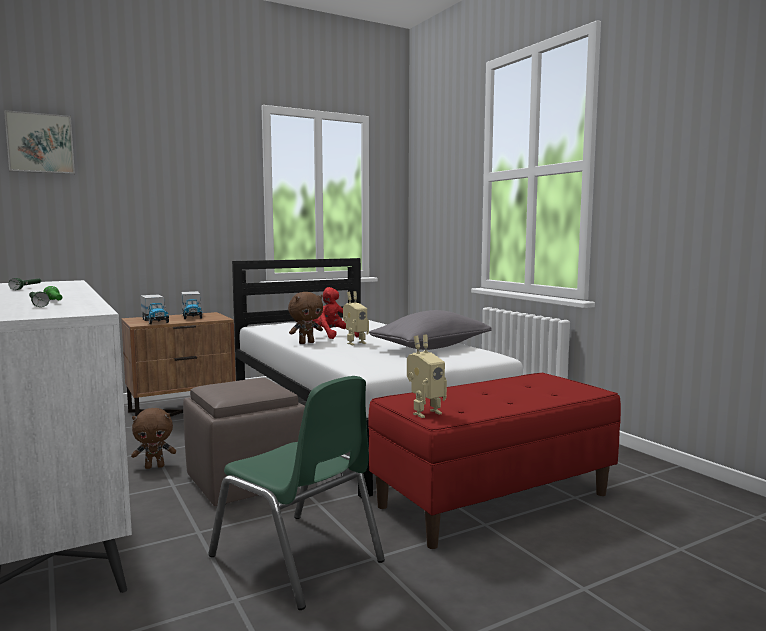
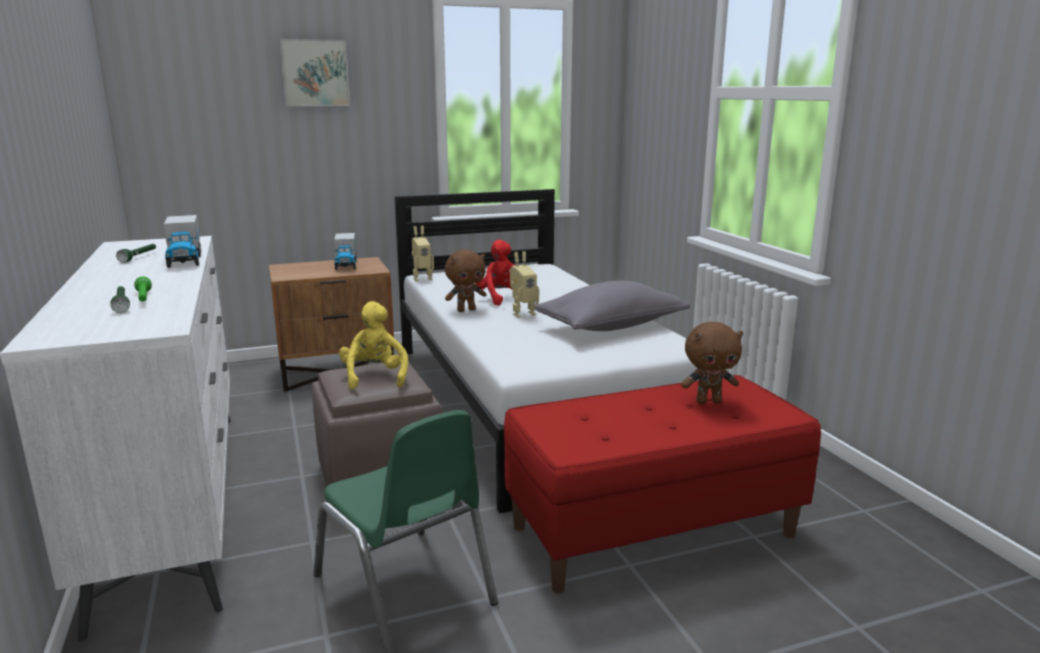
camera: 10 degrees right, 10 degrees up
(40, 143) = (169, 59): picture -> picture (315, 73)
(155, 321) = (302, 272): toy truck -> toy truck (185, 260)
(155, 466) = (290, 448): brown plush toy -> brown plush toy (708, 401)
(245, 387) = (375, 377): none -> yellow plush toy
(424, 412) = (558, 439): toy robot -> toy robot (421, 278)

